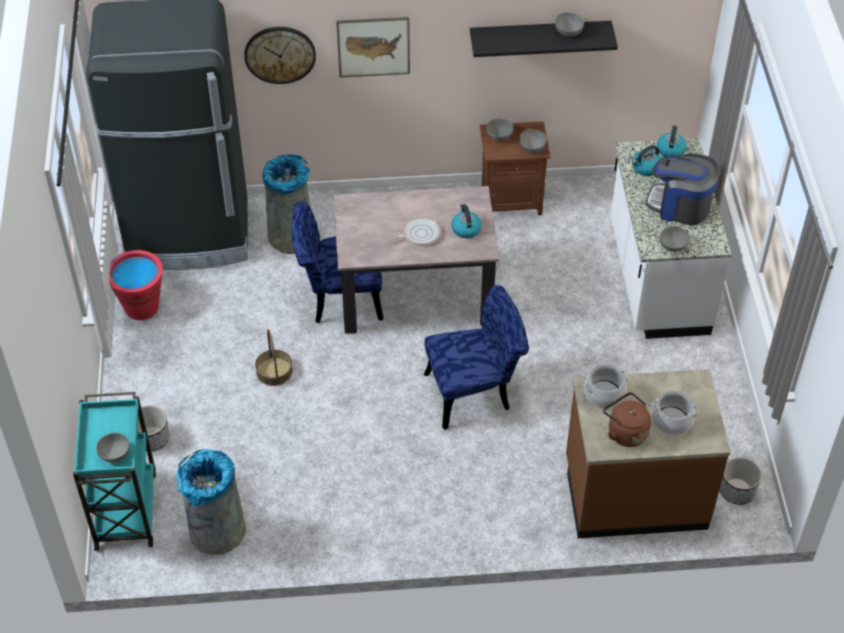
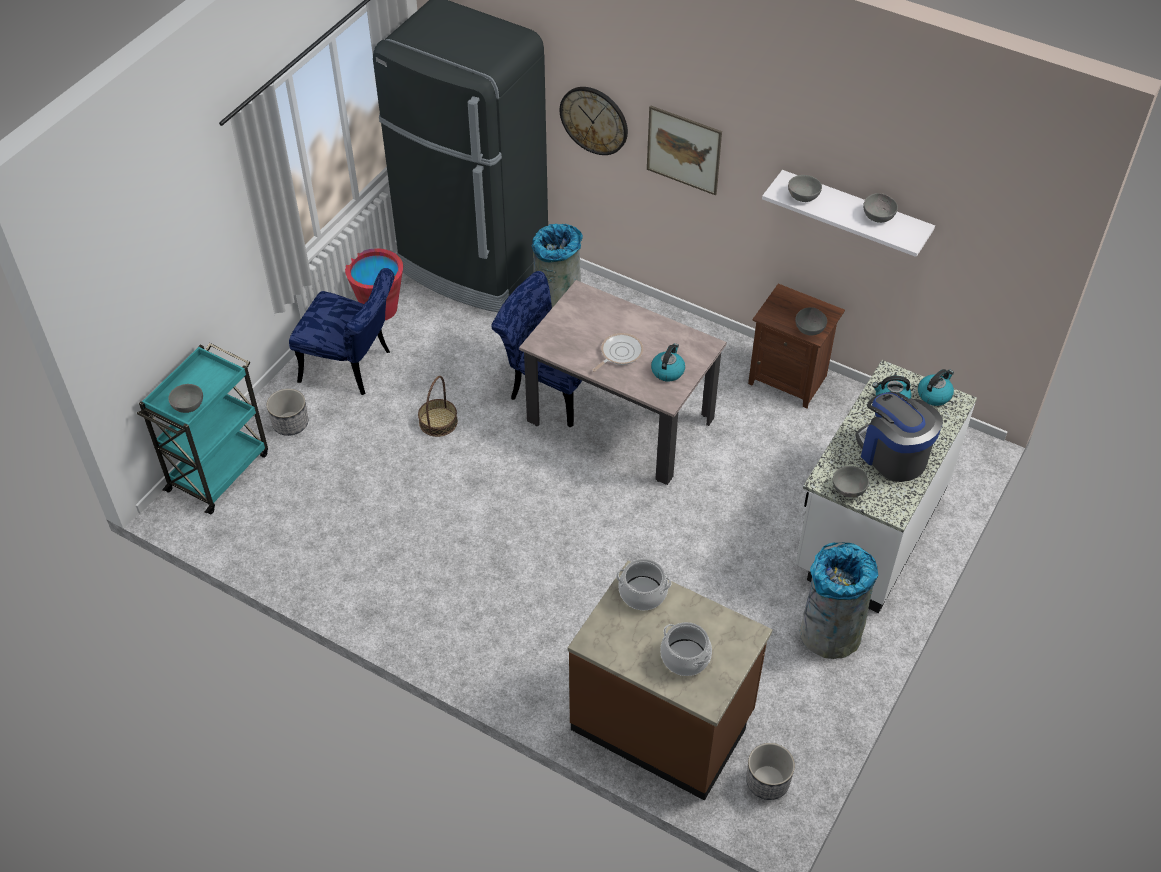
camera: 35 degrees right, 0 degrees up
(216, 532) = (270, 532): grey trash can -> grey trash can (829, 633)
(418, 234) = (619, 353): frying pan -> frying pan turned 60 degrees counterclockwise
(475, 392) = (596, 538): blue chair -> blue chair (353, 367)
(498, 137) = (786, 303): grey bowl -> grey bowl (802, 197)
(539, 37) = (854, 211): black shelf -> white shelf
(625, 432) = (629, 641): brown kettle -> none

